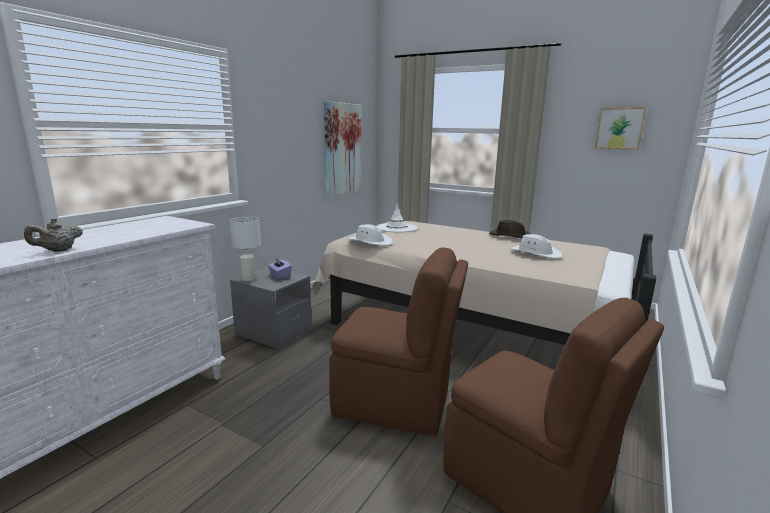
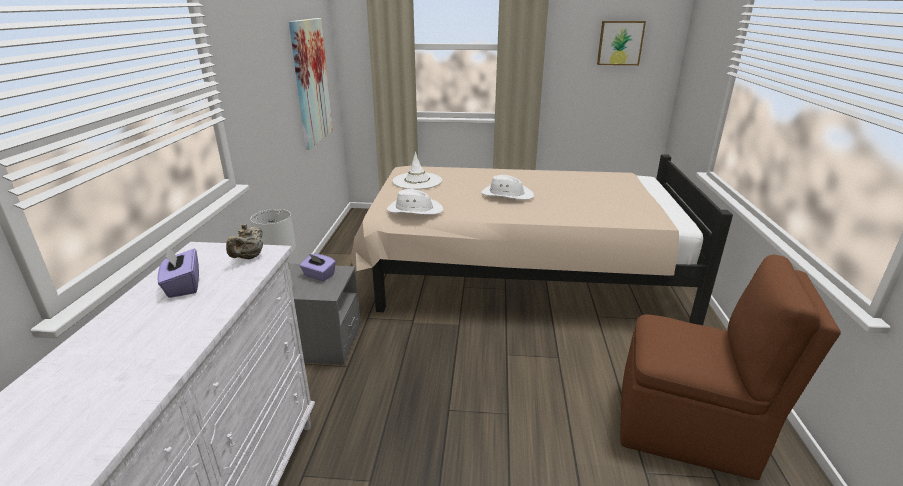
camera: 25 degrees left, 10 degrees up
(58, 251) = (164, 361): beige teapot -> beige teapot (249, 257)
(126, 229) = (183, 286): none -> purple tissue box
(395, 403) = (523, 389): brown chair -> none
(510, 236) = (541, 173): brown hat -> none
(535, 253) = (588, 194): white hat -> white hat (506, 195)

